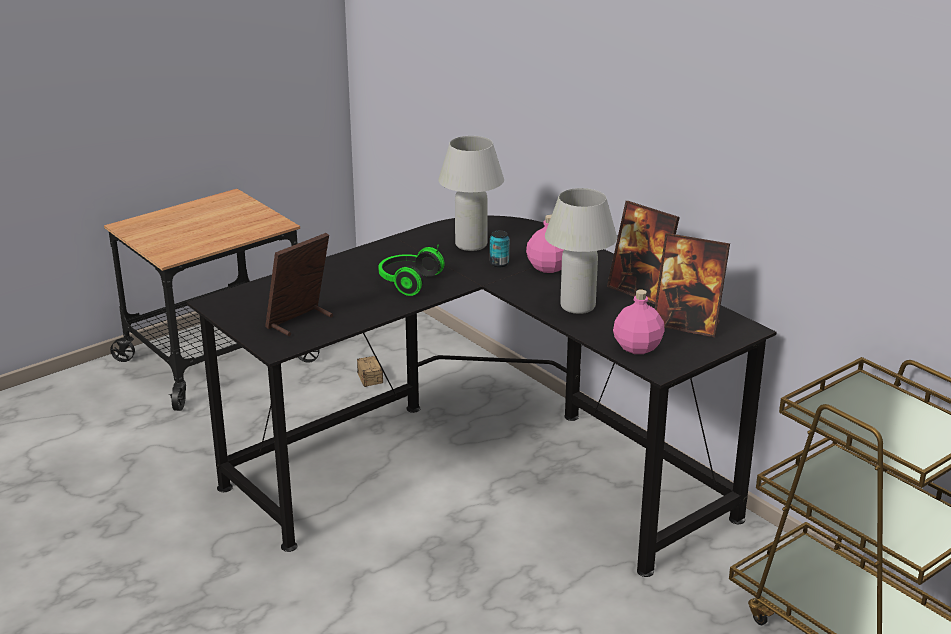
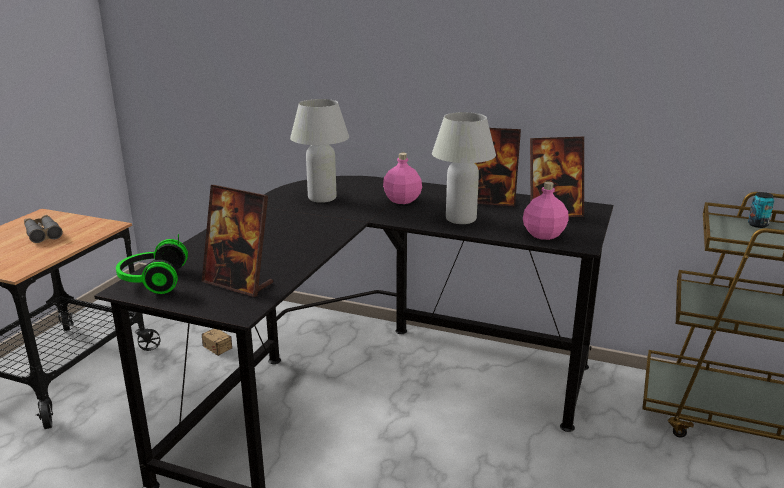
camera: 30 degrees left, 5 degrees down
(217, 220) = (42, 233): none -> grey binoculars
(300, 321) = (238, 283): picture frame -> picture frame turned 75 degrees counterclockwise
(407, 282) = (301, 232): headphones -> headphones (152, 281)
(499, 264) = (361, 205): can -> can (757, 225)

